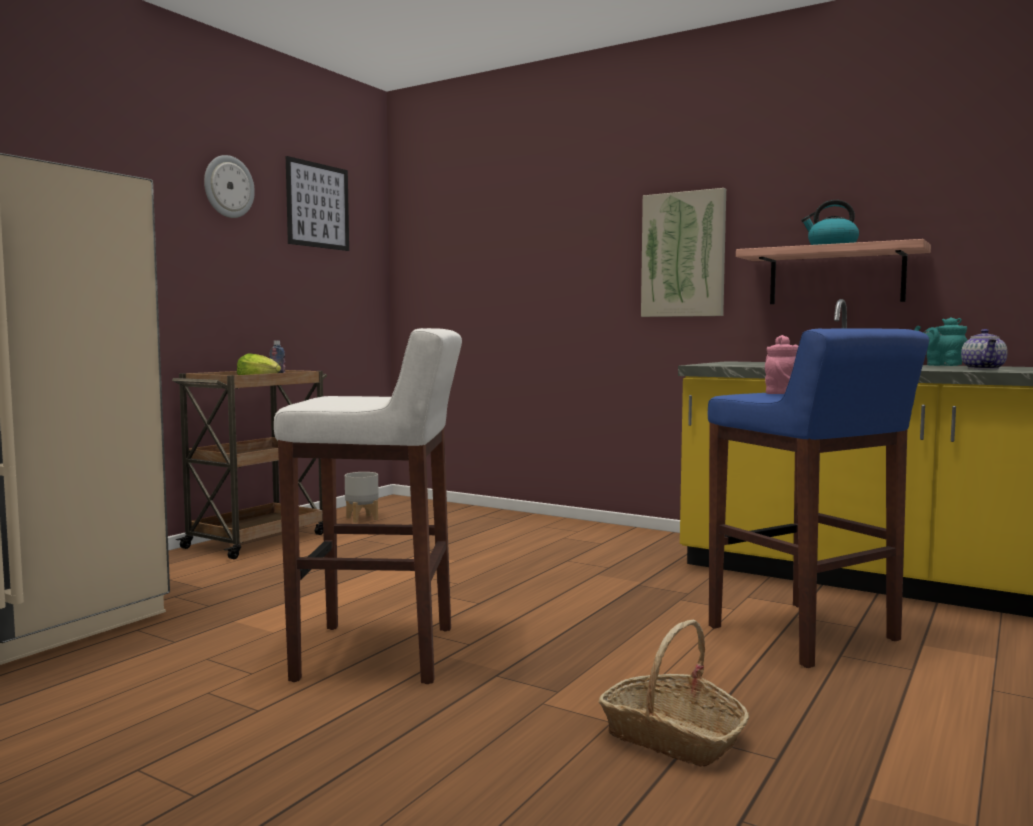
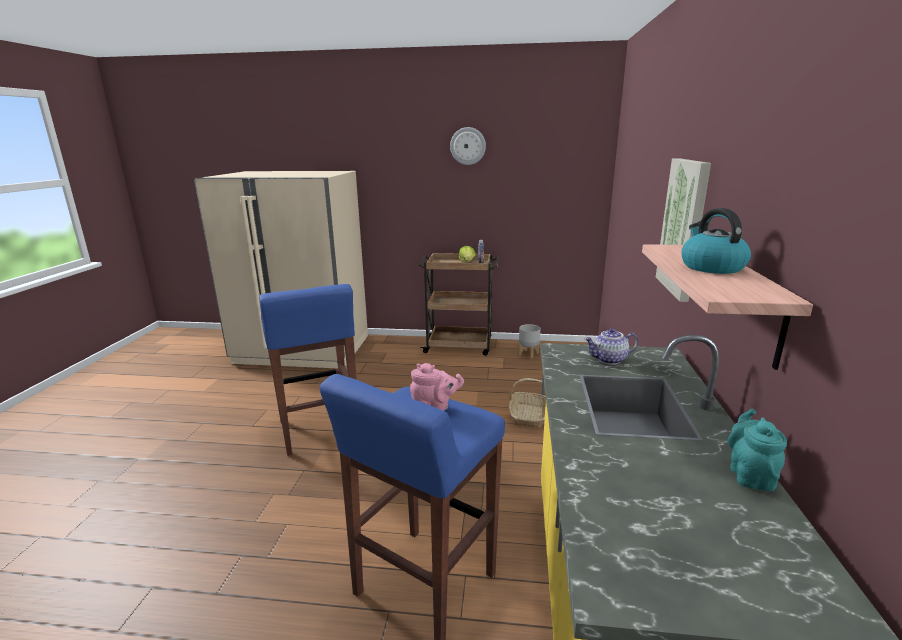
camera: 65 degrees right, 15 degrees up
(318, 205) = (540, 147): picture -> none
(379, 654) = (319, 431): white stool -> blue stool
(672, 737) = (239, 547): basket -> basket (528, 416)
(984, 369) = (655, 508): teapot -> teapot (609, 360)

